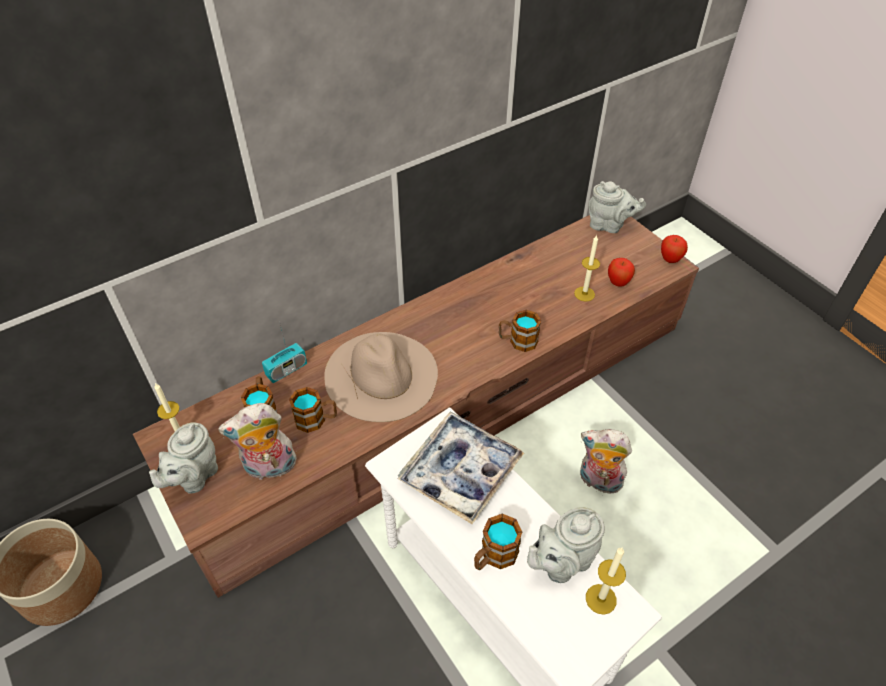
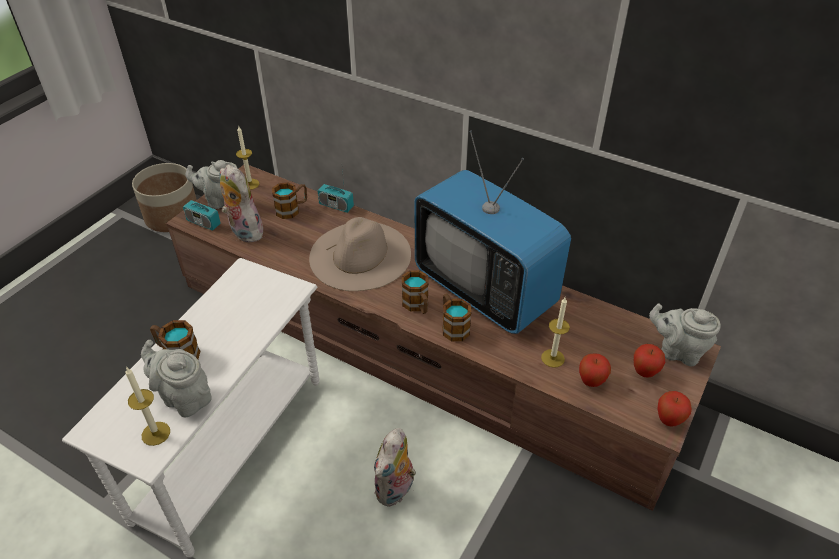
camera: 65 degrees right, 5 degrees down
(221, 506) = (203, 223): none -> radio
(316, 420) = (297, 238): mug -> mug (417, 306)
(460, 472) = (251, 310): tray -> none
(484, 303) = (485, 289): none -> television
(598, 481) = (396, 490): plush toy -> plush toy turned 150 degrees counterclockwise
(609, 225) = (677, 351): grey teapot -> grey teapot turned 120 degrees clockwise
(621, 251) = (644, 372): none -> apple

